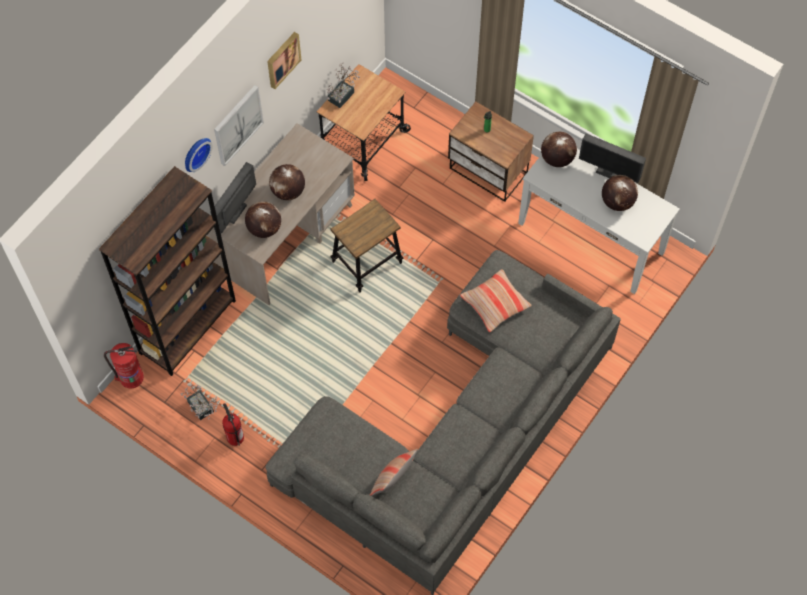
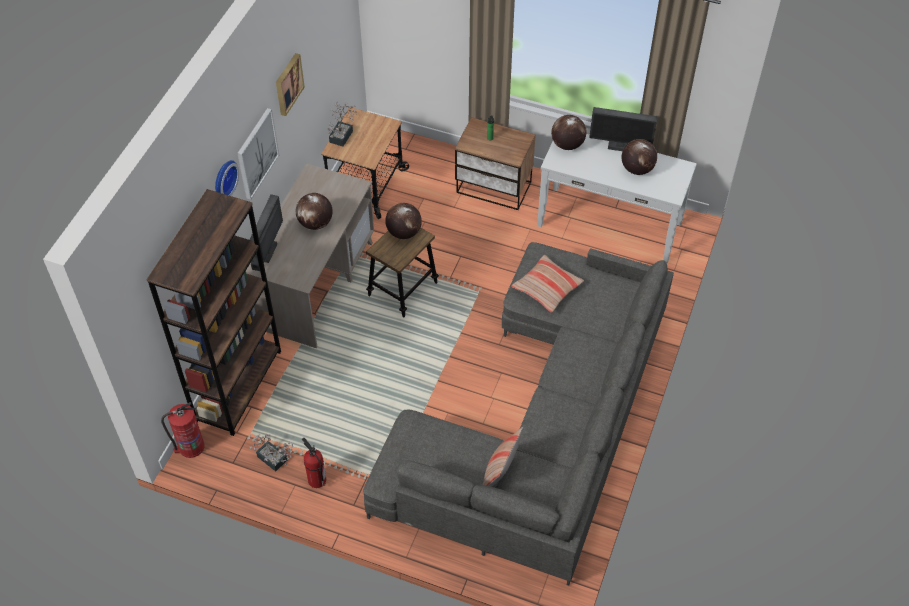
camera: 15 degrees left, 10 degrees down
(264, 228) = (301, 260): globe -> globe (403, 232)

